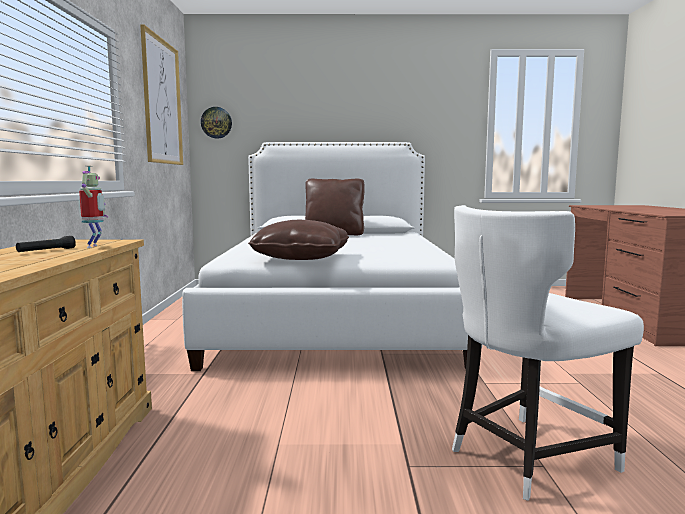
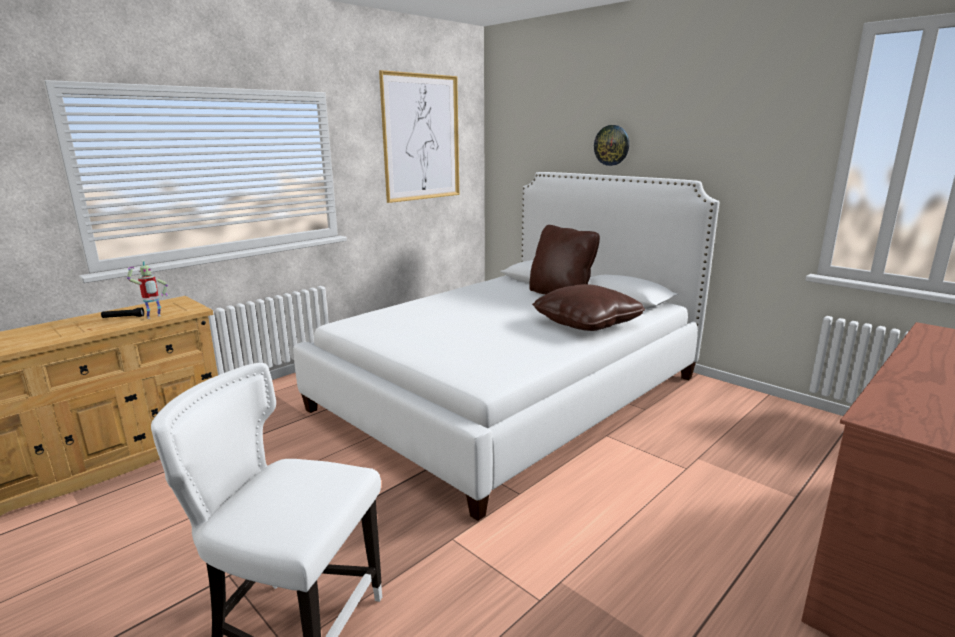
camera: 45 degrees right, 10 degrees up
(216, 122) = (505, 146): wall clock -> wall clock (612, 145)
(301, 258) = (395, 336): brown pillow -> brown pillow (586, 323)

